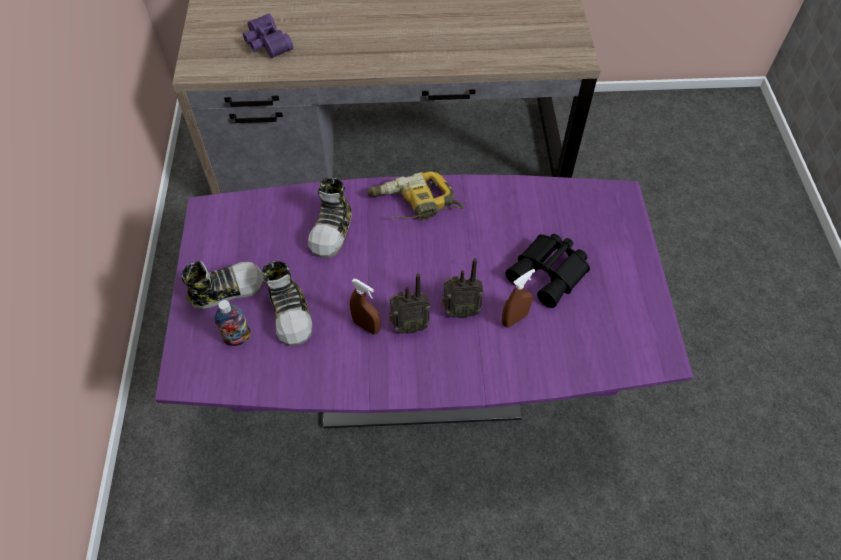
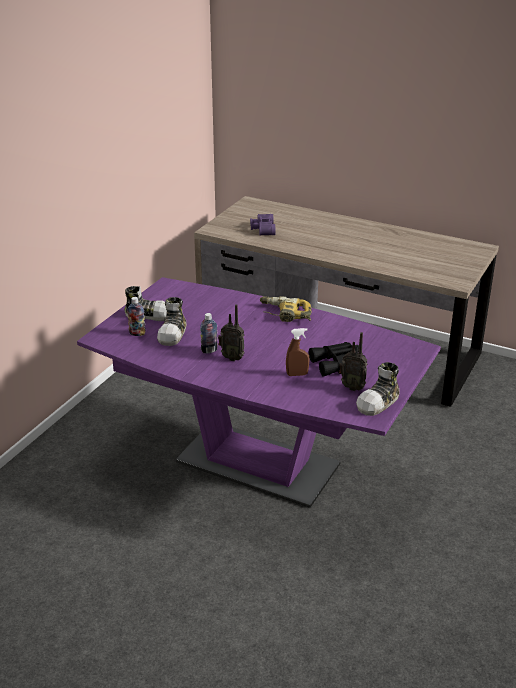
camera: 30 degrees right, 25 degrees down
(332, 230) = (227, 311): shoe -> shoe (379, 402)
(366, 326) = (209, 350): brown spray bottle -> bottle
(459, 311) = (267, 361): radio -> radio (352, 387)

